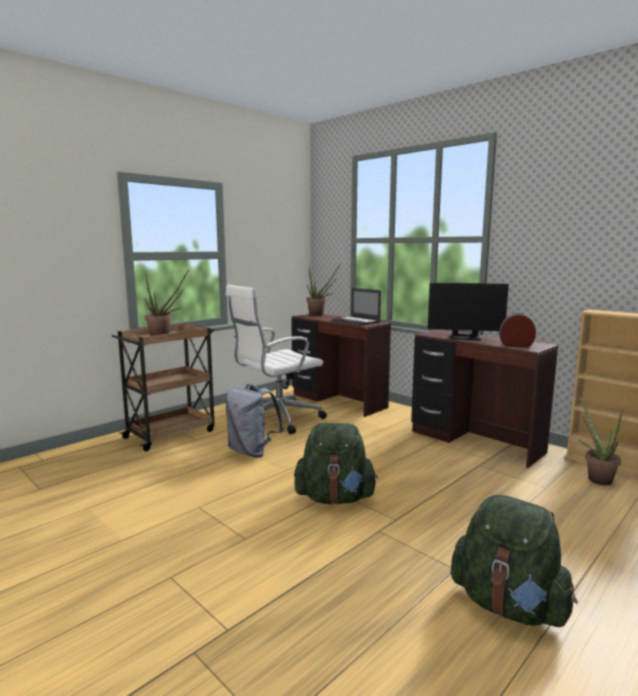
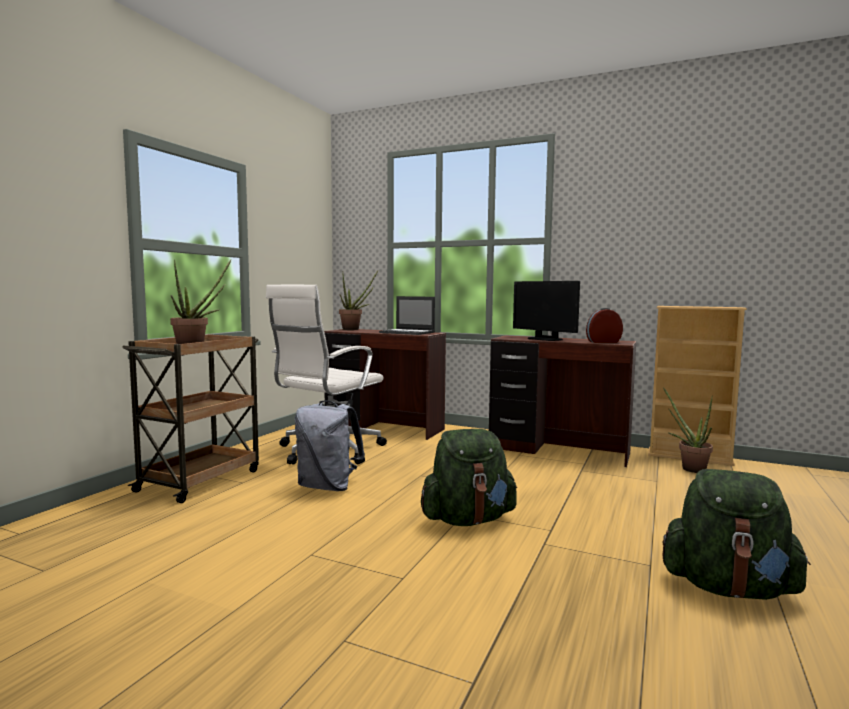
camera: 20 degrees left, 5 degrees down
(465, 338) = (545, 339): monitor -> monitor turned 60 degrees clockwise

